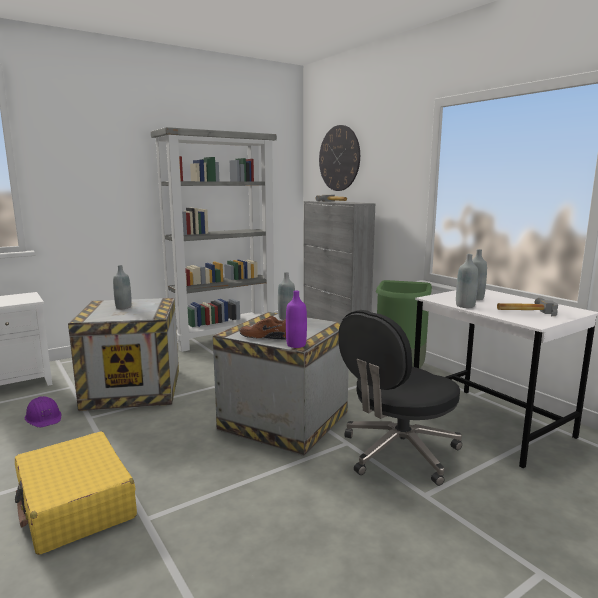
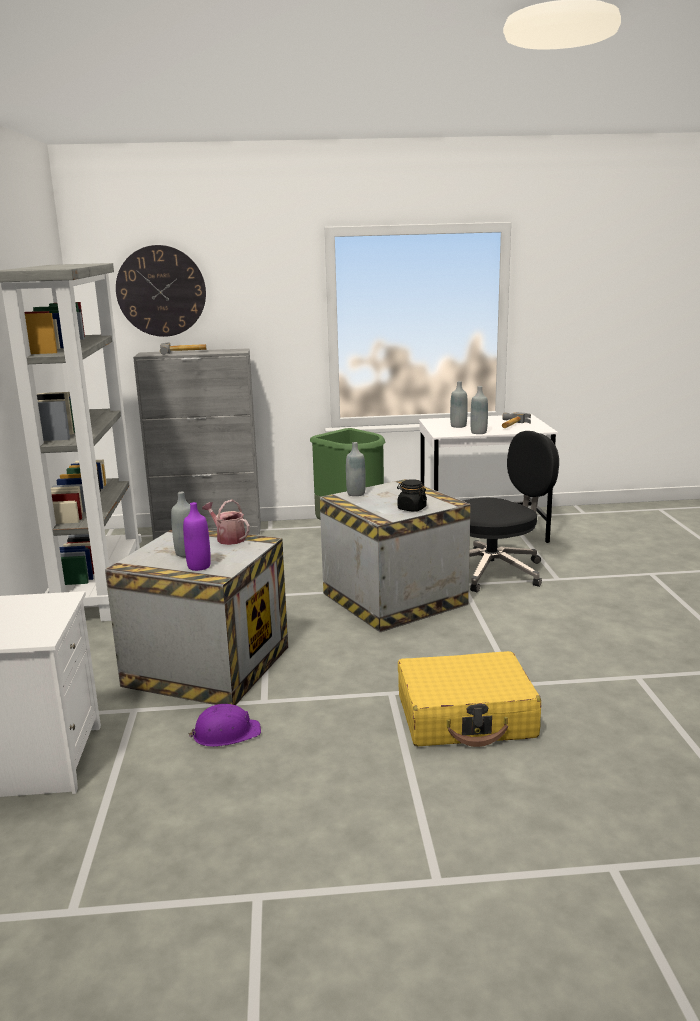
camera: 60 degrees left, 5 degrees up
(156, 309) = (228, 538): none -> watering can
(266, 337) = (411, 508): brown shoe -> black jar
(296, 345) = (448, 503): purple bottle -> purple bottle (199, 566)
(398, 453) = (495, 571): black office chair -> black office chair turned 105 degrees counterclockwise

